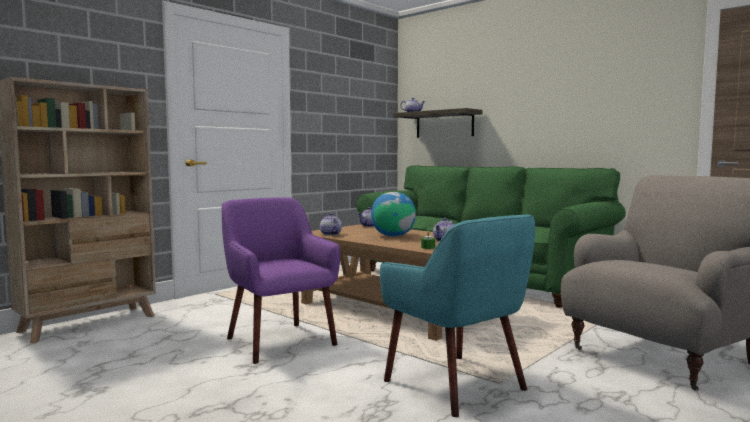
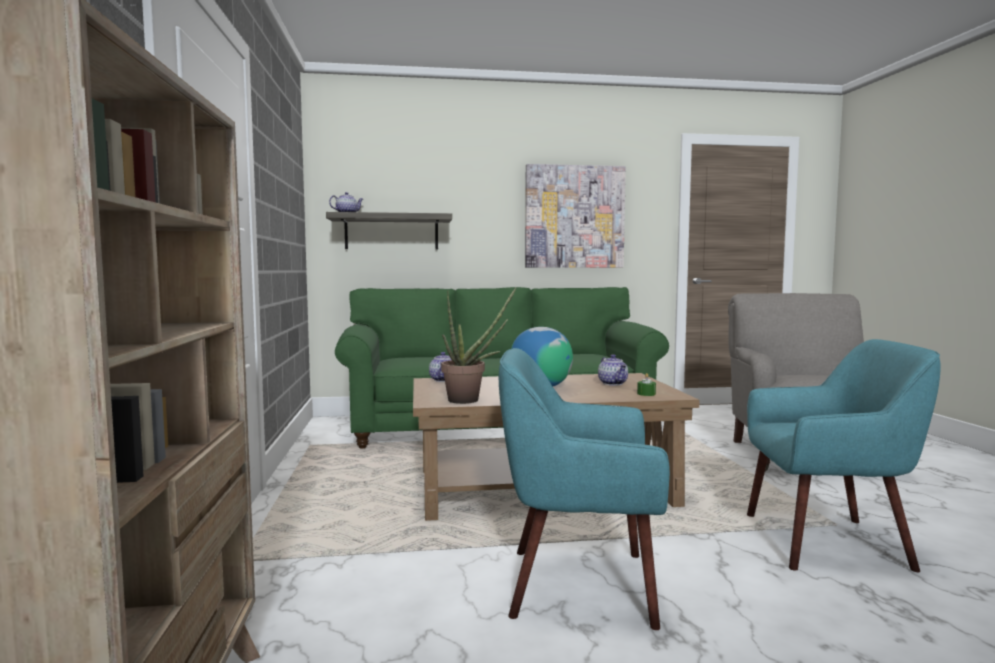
camera: 50 degrees left, 0 degrees up
(279, 341) = (577, 584): purple armchair -> turquoise armchair
(330, 234) = (470, 400): teapot -> potted plant
(584, 102) = (574, 217): none -> picture

